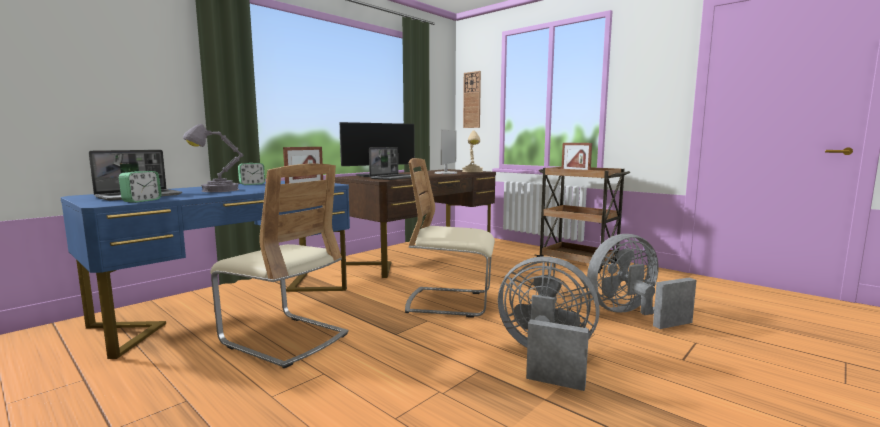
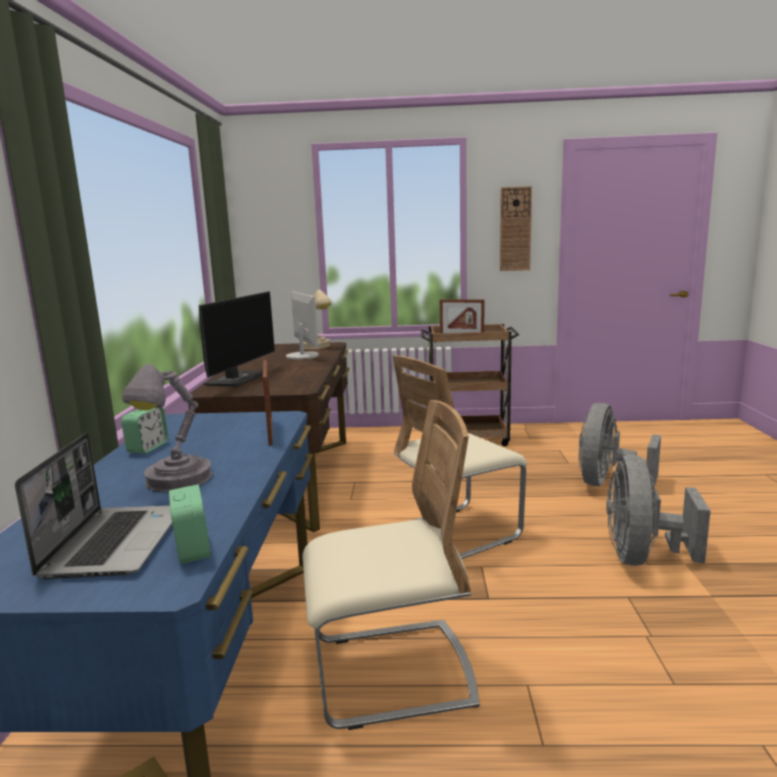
camera: 40 degrees left, 5 degrees up
(394, 178) = (290, 381): laptop -> none
(472, 100) = (266, 239): wall clock -> wall clock (515, 229)
(546, 358) = (642, 557): grey fan -> grey fan turned 60 degrees counterclockwise

